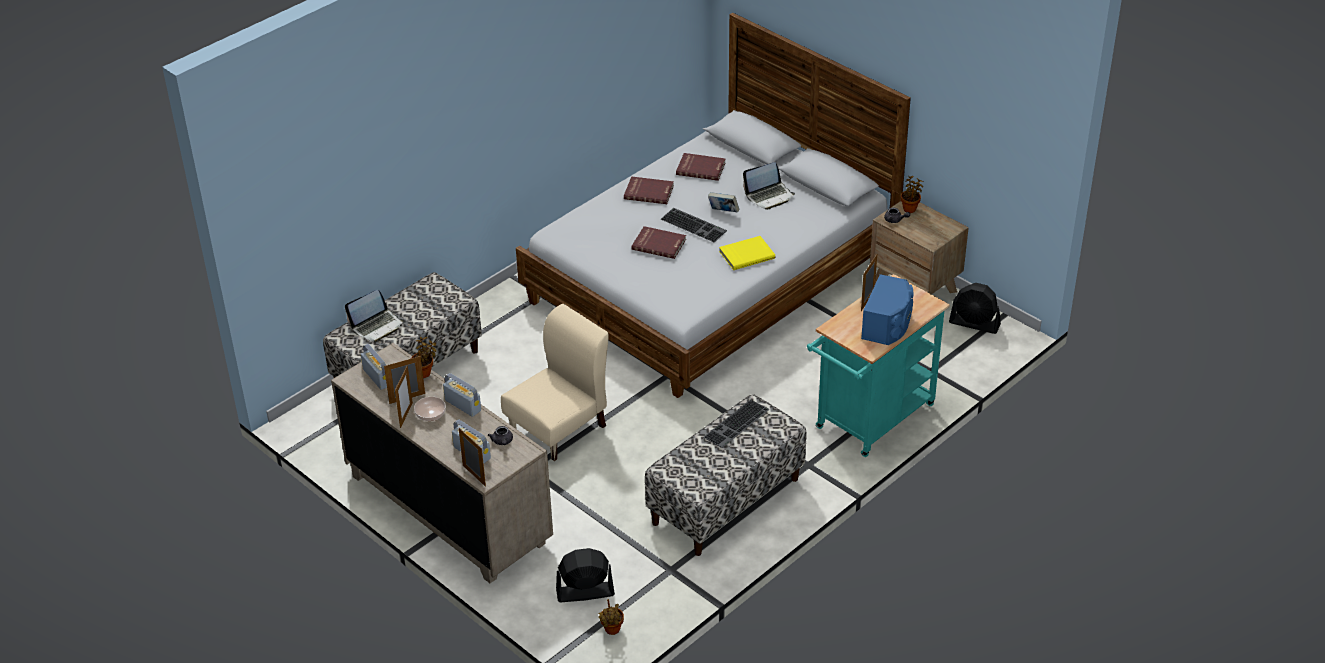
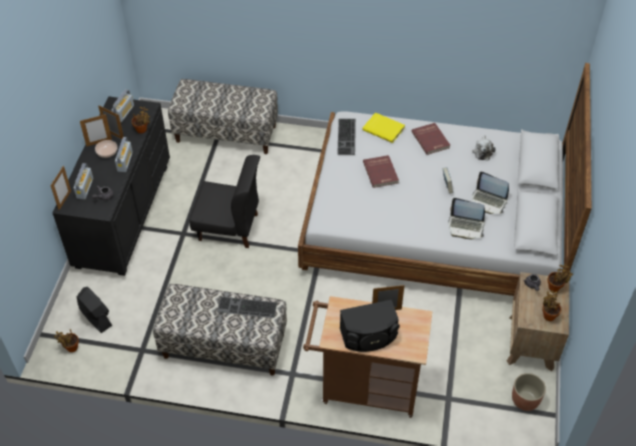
camera: 55 degrees right, 10 degrees up
(377, 326) = (207, 94): laptop -> laptop (466, 226)
(448, 509) = (124, 215): beige dresser -> black dresser
(559, 428) = (229, 227): beige chair -> black chair
(694, 225) = (418, 179): keyboard -> keyboard (347, 137)
(701, 168) = (482, 151): red book -> plush toy
(746, 254) = (412, 222): yellow book -> yellow book (384, 128)
(870, 421) = (364, 388): turquoise cart -> brown cart
(888, 324) = (369, 336): blue speaker -> black speaker
(937, 228) = (548, 315): none -> potted plant
(974, 324) = (525, 400): black fan -> planter

